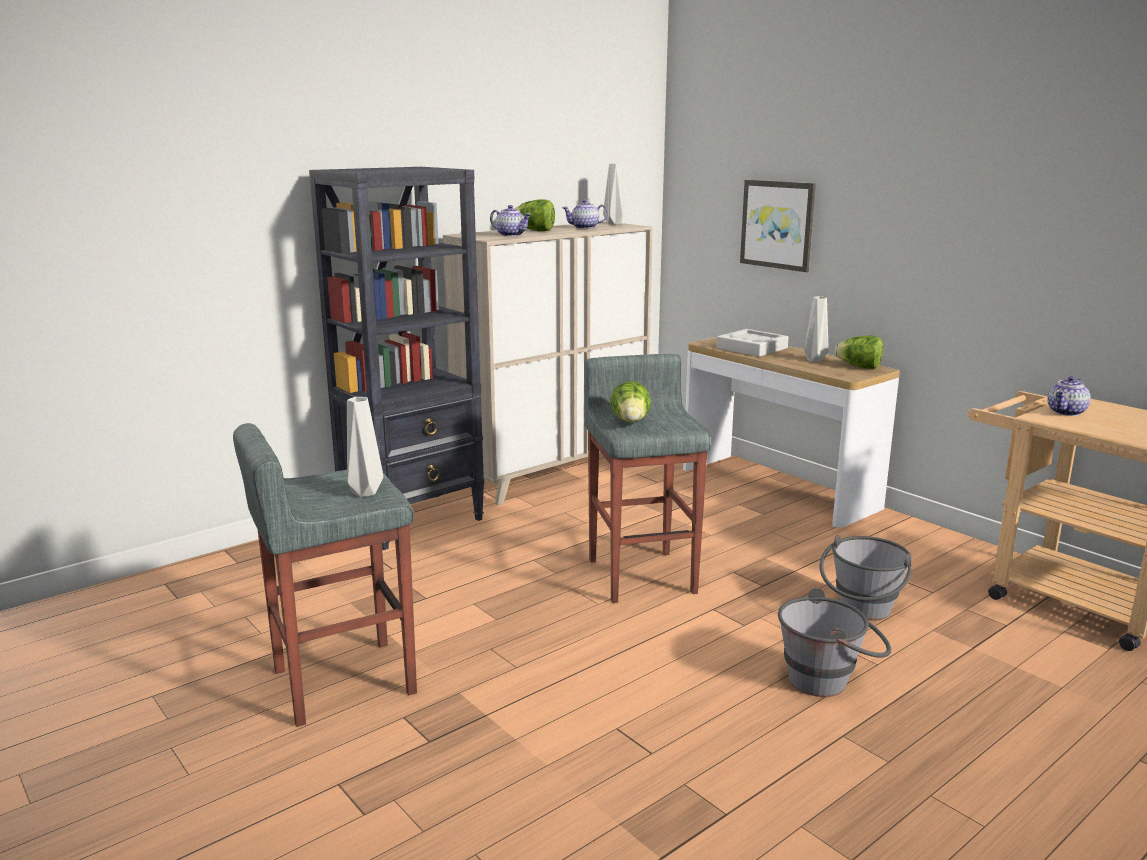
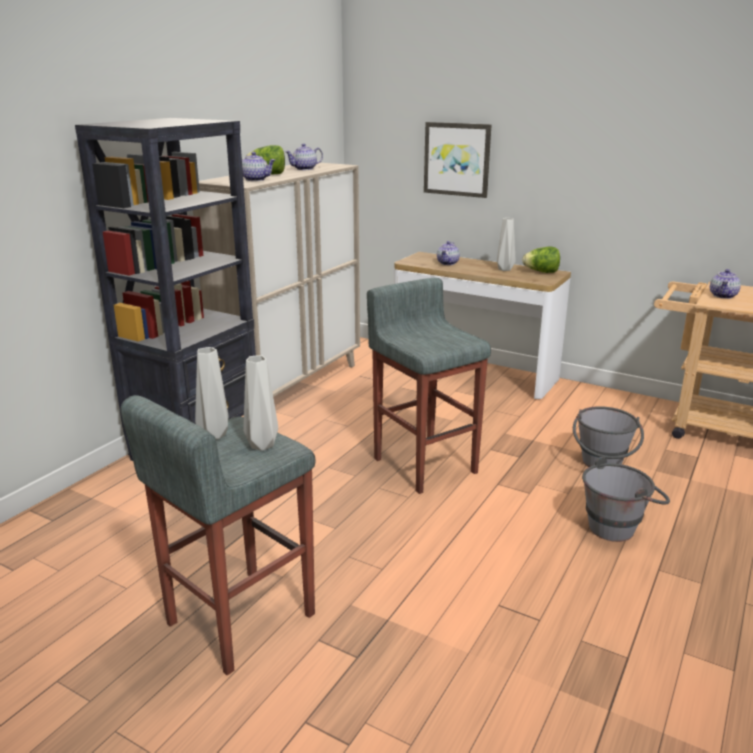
camera: 20 degrees left, 5 degrees up
(613, 224) = (321, 164): grey vase -> grey vase (214, 435)
(631, 422) = (421, 341): lettuce -> none
(752, 348) = (448, 263): grey tray -> teapot

